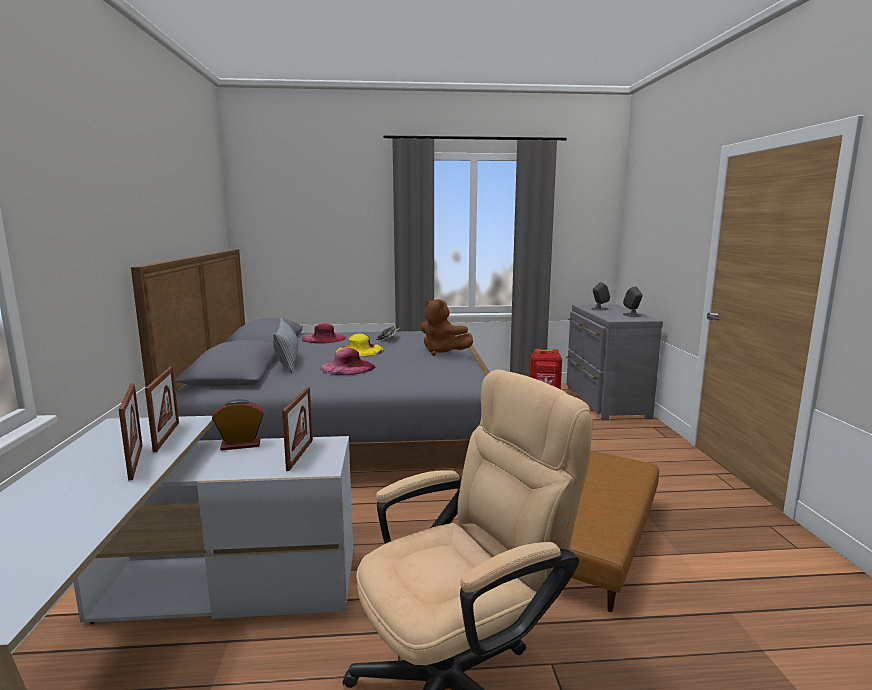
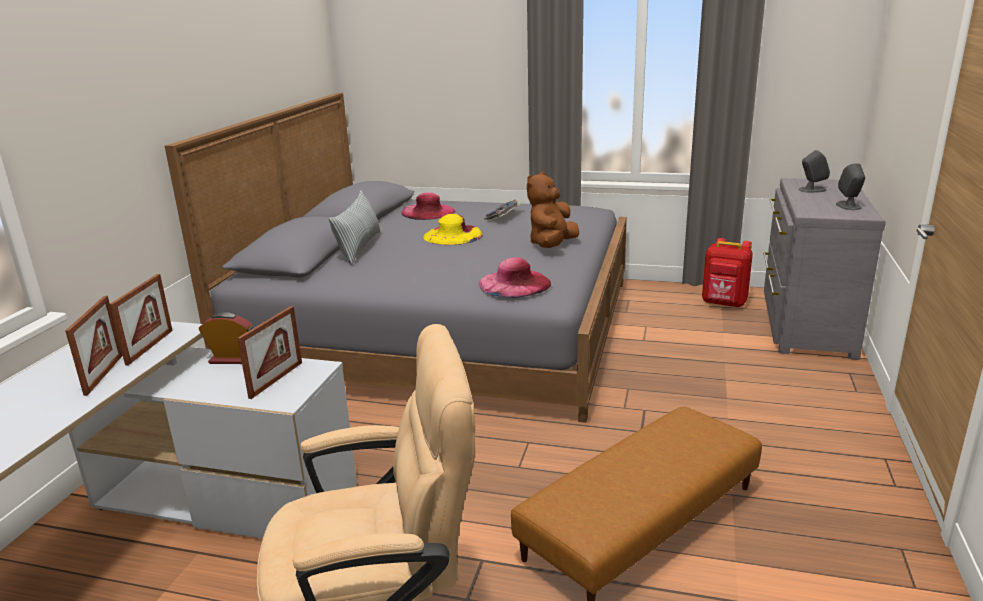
camera: 20 degrees right, 10 degrees up
(347, 367) = (418, 261): pink hat -> pink hat (514, 283)
(442, 352) = (552, 245): brown plush toy -> brown plush toy turned 60 degrees clockwise

